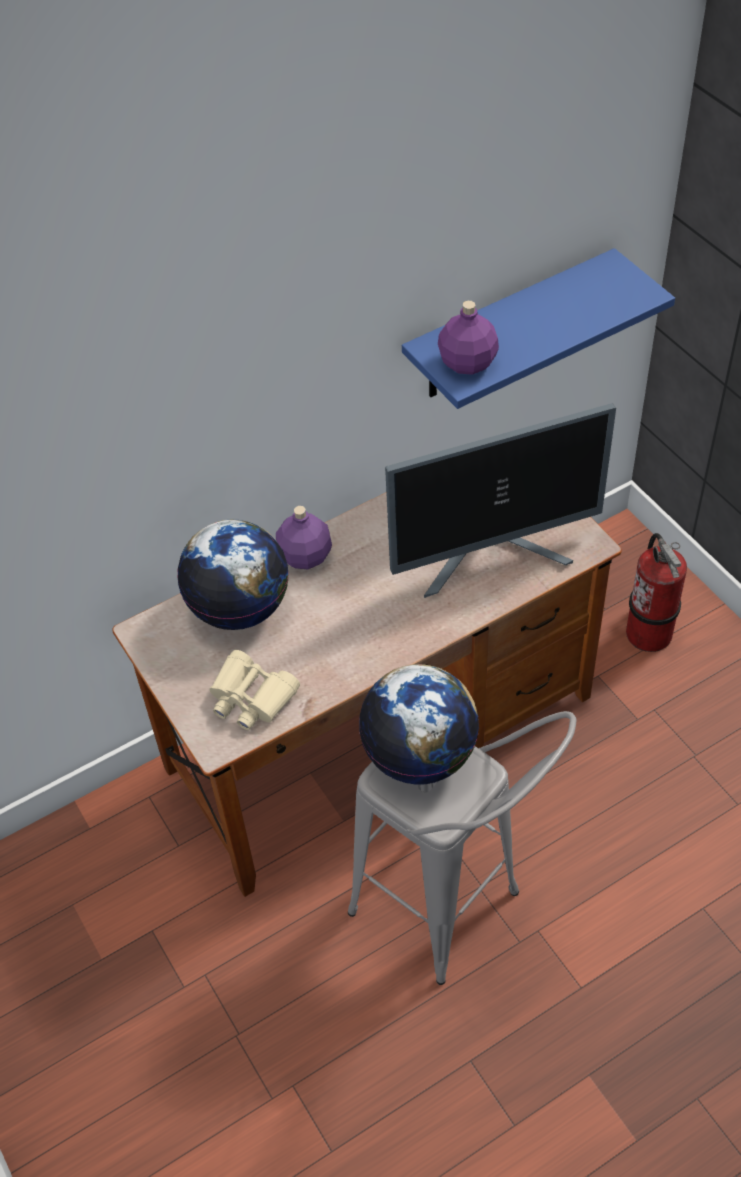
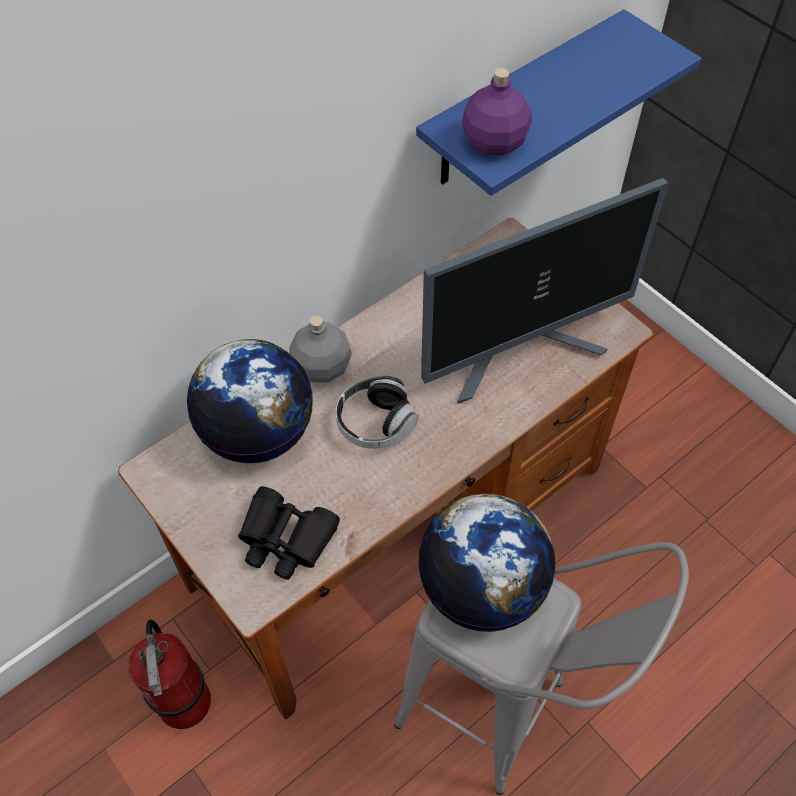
camera: 10 degrees left, 5 degrees up
(251, 698) = (285, 539): beige binoculars -> black binoculars
(305, 556) = (322, 367): purple bottle -> grey bottle
(346, 608) = (376, 423): none -> headphones
(649, 633) = (642, 399): fire extinguisher -> fire extinguisher (185, 701)

